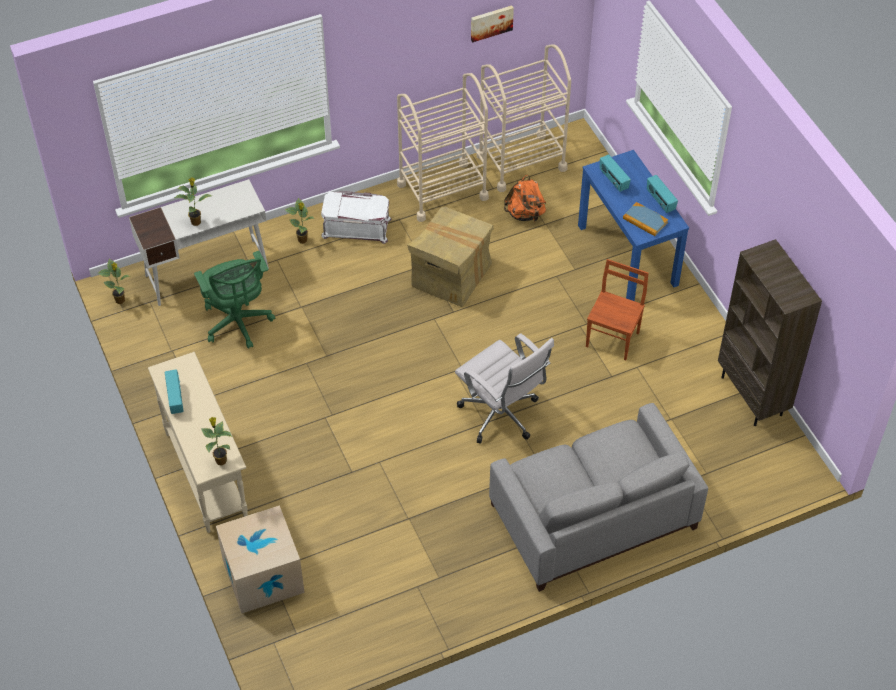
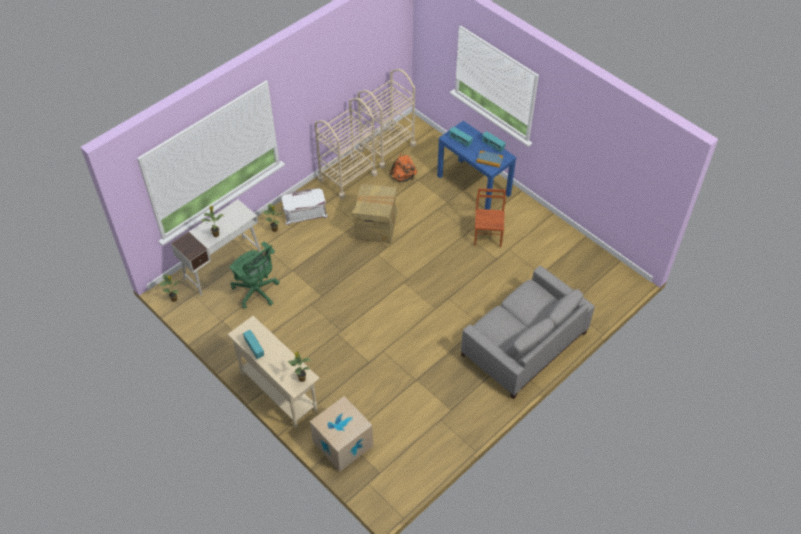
camera: 20 degrees left, 0 degrees up
(491, 22) = (360, 63): picture -> none
(502, 416) = (444, 301): white office chair -> none
(752, 396) = (581, 247): brown bookcase -> none

